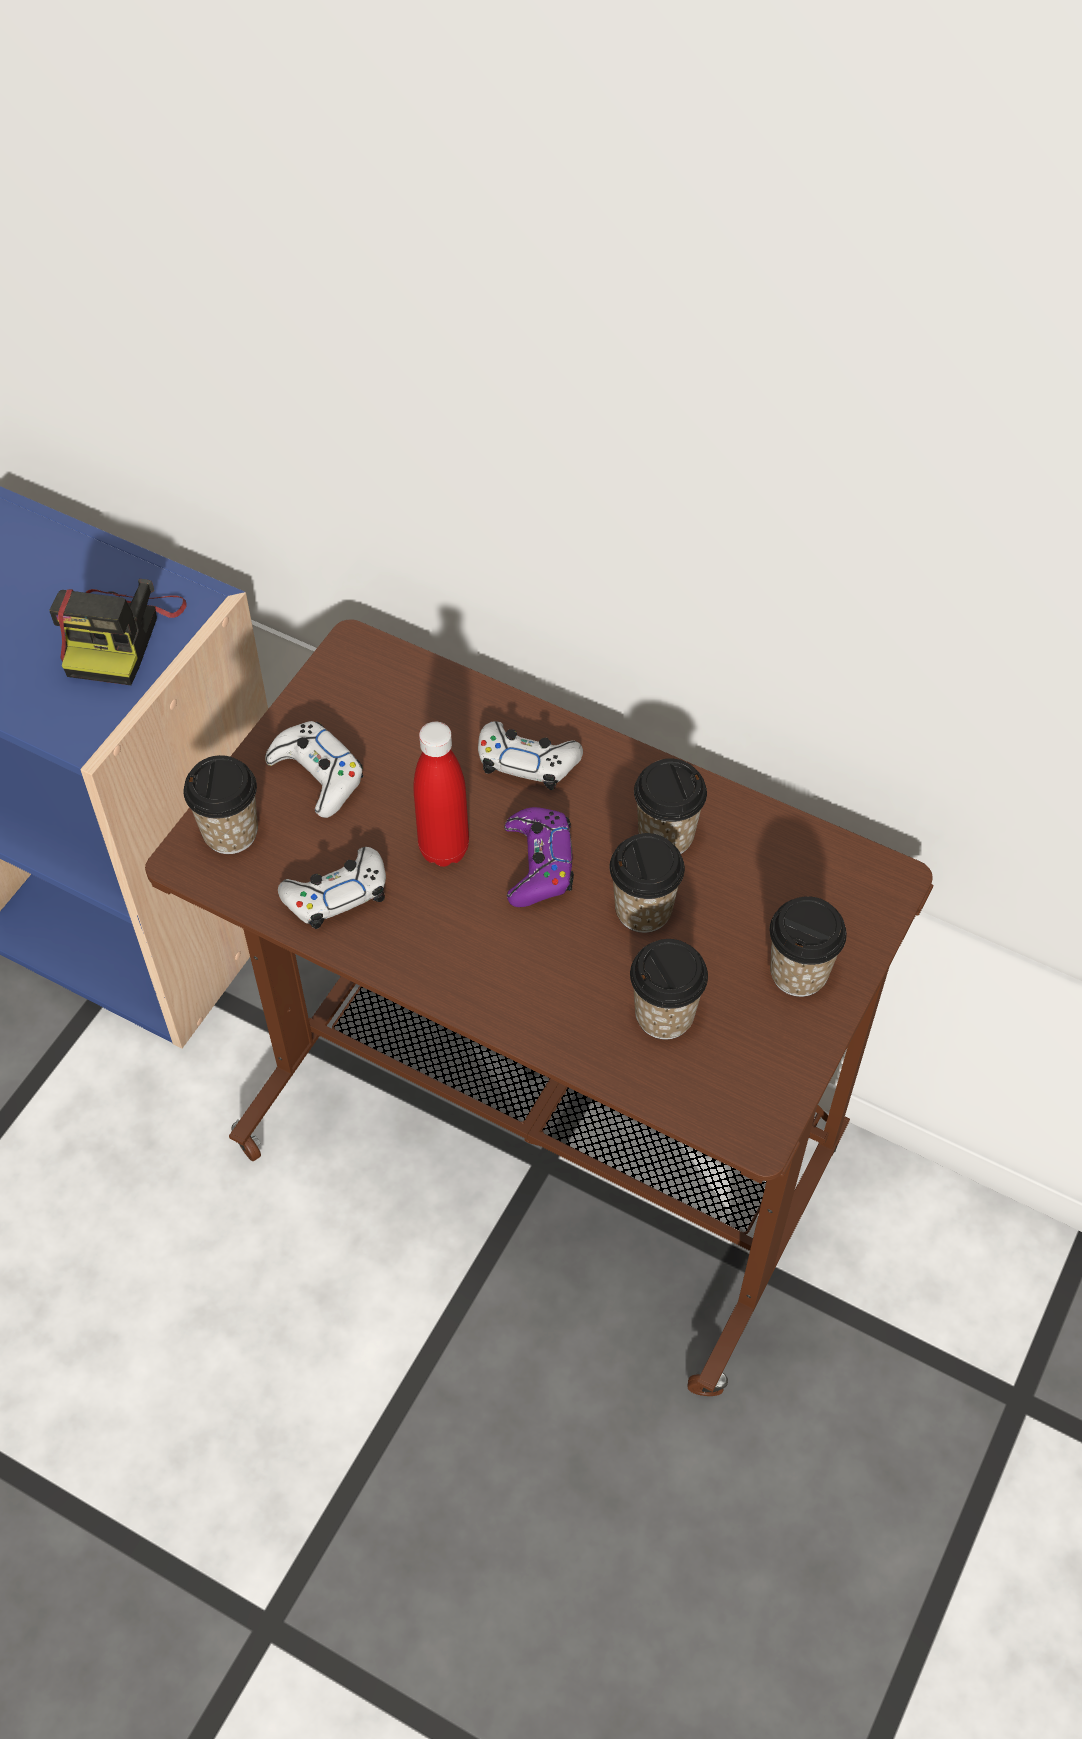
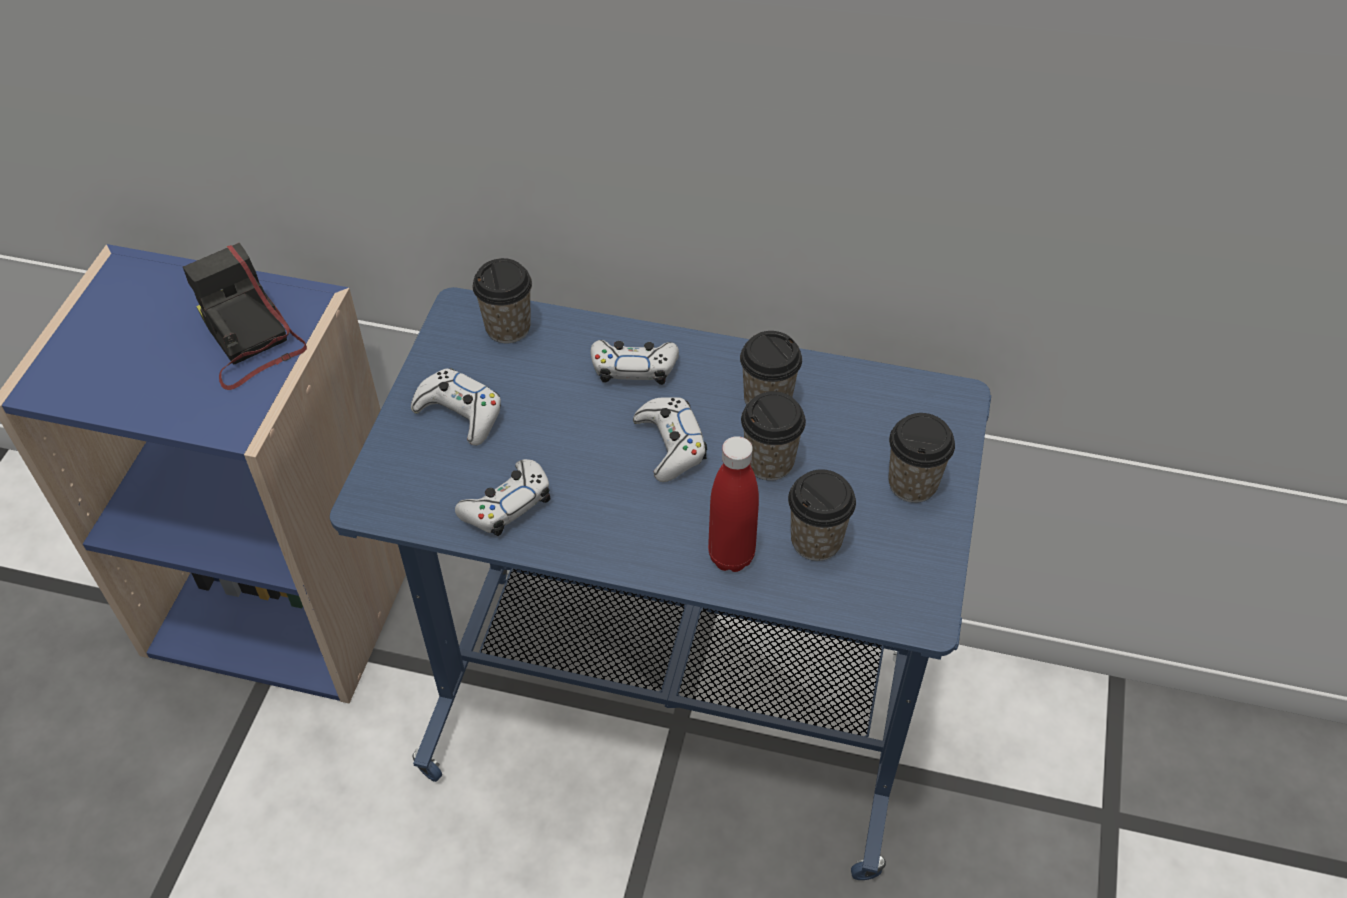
camera: 15 degrees left, 5 degrees down
(120, 635) = (249, 341): camera -> camera turned 150 degrees clockwise
(230, 832) = (398, 474): cup -> cup (508, 328)
(444, 849) = (587, 449): red bottle -> red bottle (731, 556)
(538, 864) = (670, 445): purple game controller -> white game controller
(541, 1149) = (674, 713): brown desk -> blue desk

